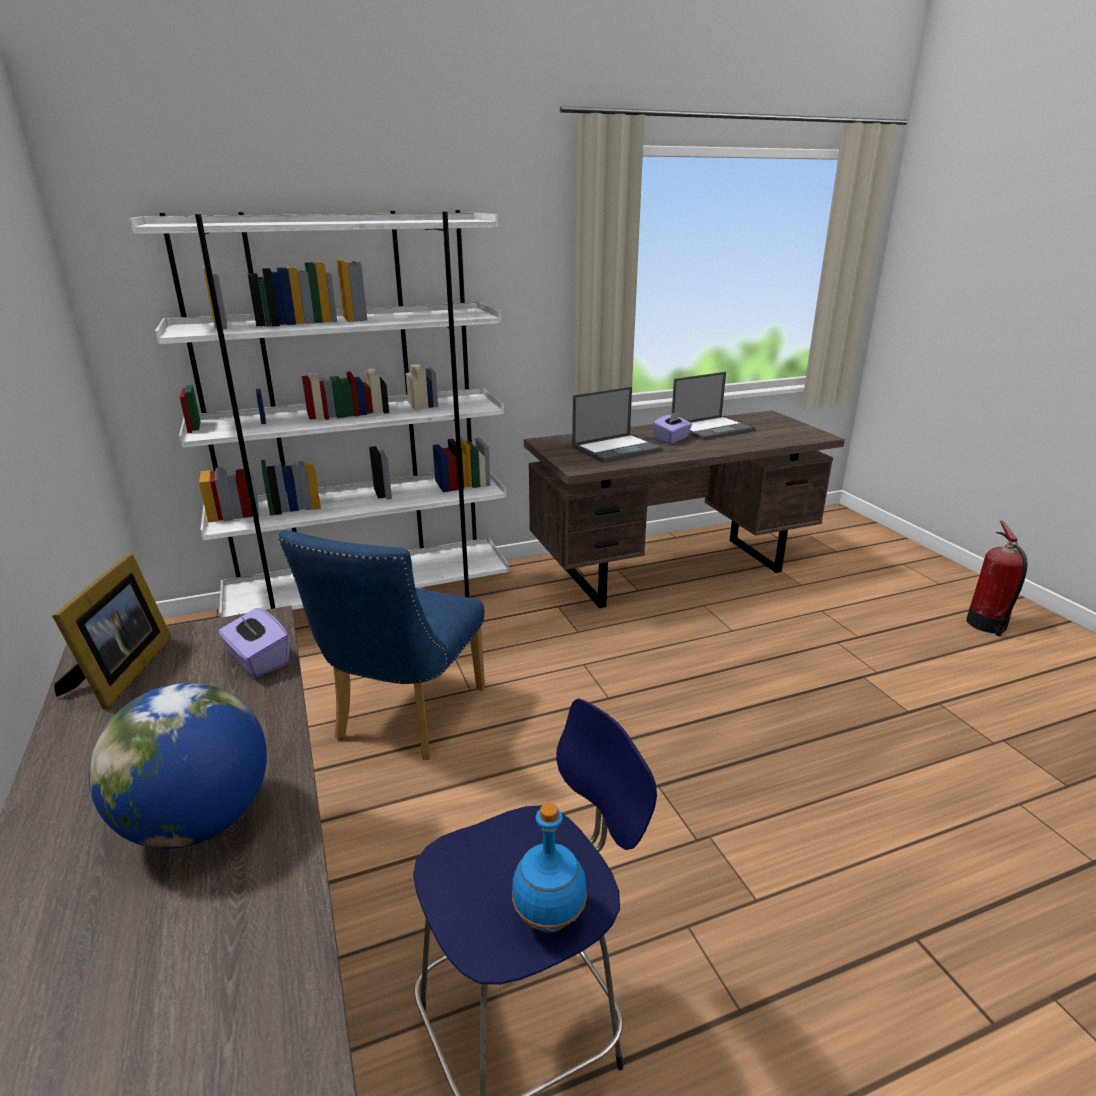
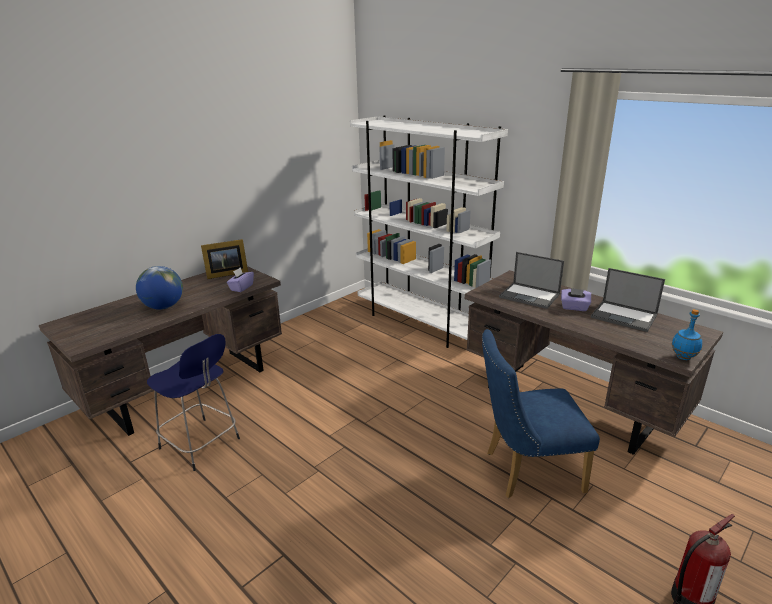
camera: 65 degrees right, 0 degrees up
(403, 719) = (343, 363): blue chair -> blue chair (526, 471)
(548, 917) = (172, 384): blue bottle -> blue bottle (683, 357)

